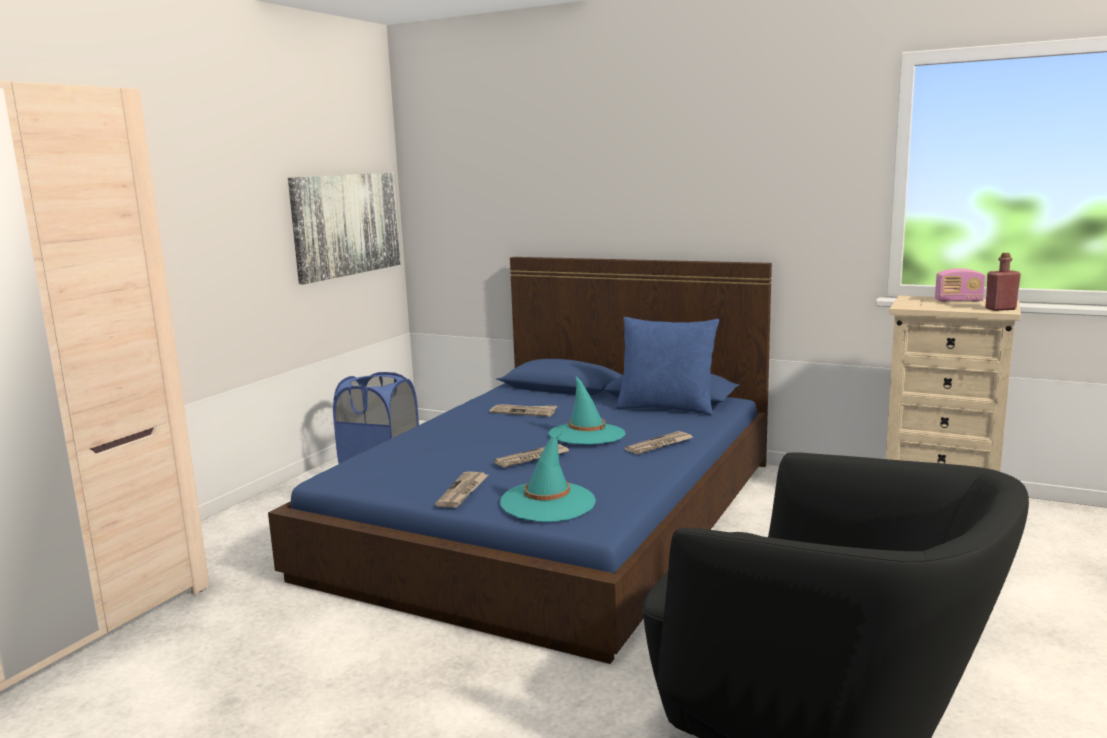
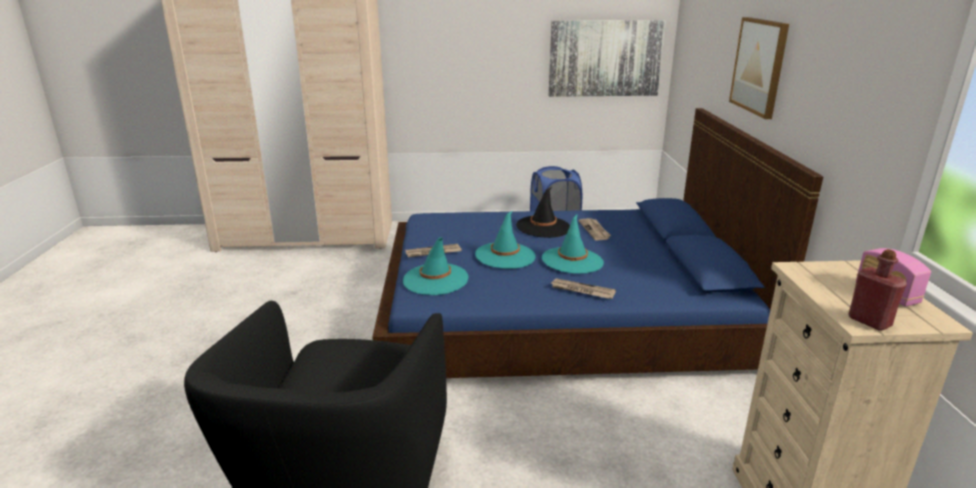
camera: 60 degrees right, 10 degrees up
(480, 428) = (543, 227): none -> black hat
(532, 458) = (505, 256): newspaper -> turquoise hat
(619, 191) = (759, 66): none -> picture
(666, 408) = (677, 274): blue pillow -> none

